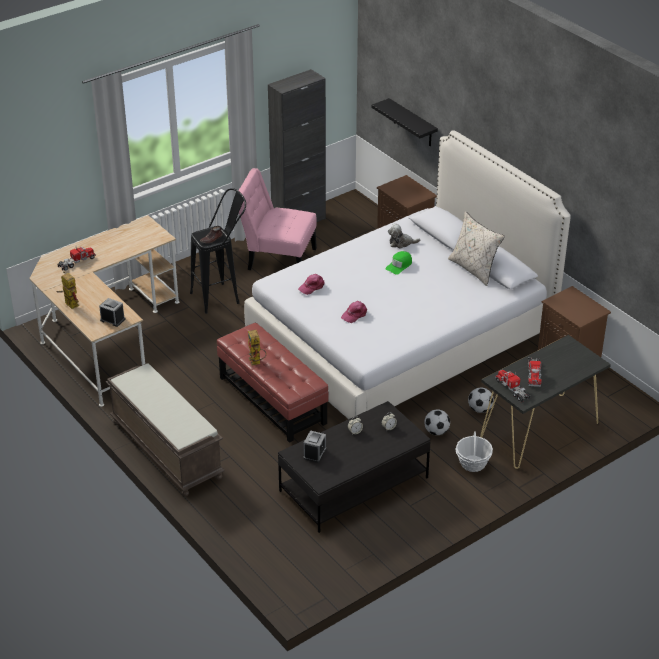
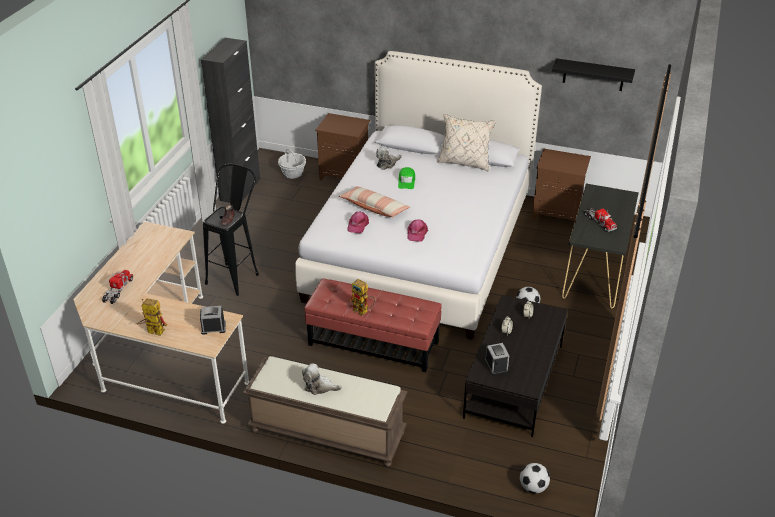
camera: 35 degrees left, 0 degrees up
(158, 402) = (319, 387): none -> plush toy
(277, 258) = (252, 224): pink chair -> none
(344, 278) = (374, 208): none -> pillow
(412, 123) = (328, 62): black shelf -> black shelf (593, 75)
(473, 463) = (579, 319): basket -> basket (293, 173)
(480, 409) = (537, 276): football -> football (533, 487)
(512, 389) = (599, 239): toy truck -> none

